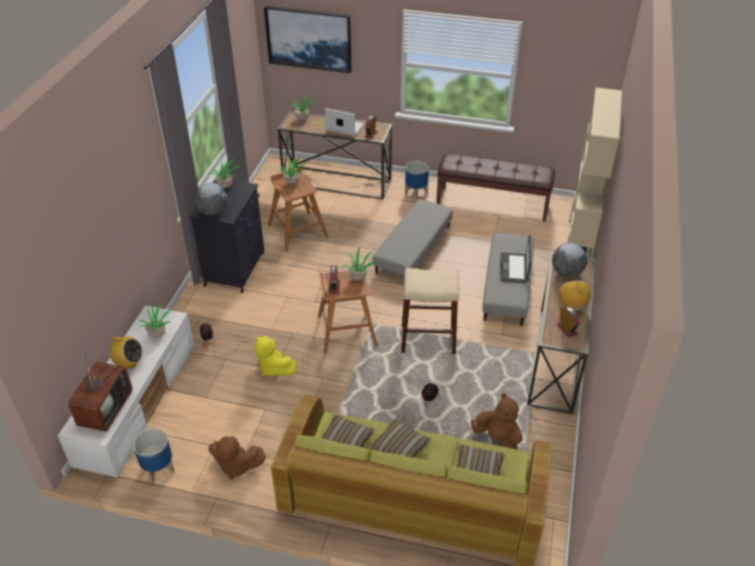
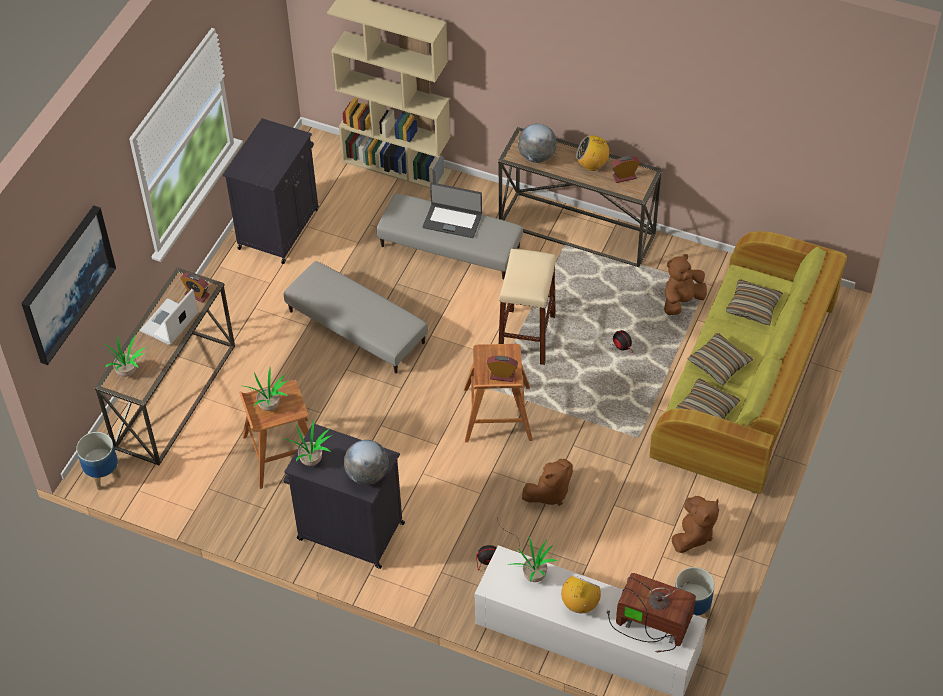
camera: 80 degrees left, 10 degrees up
(274, 368) = (549, 493): yellow plush toy -> brown plush toy
(358, 278) = (489, 351): potted plant -> none
(416, 193) = (231, 306): planter -> planter (102, 474)
(493, 203) = (279, 227): brown bench -> black cabinet

